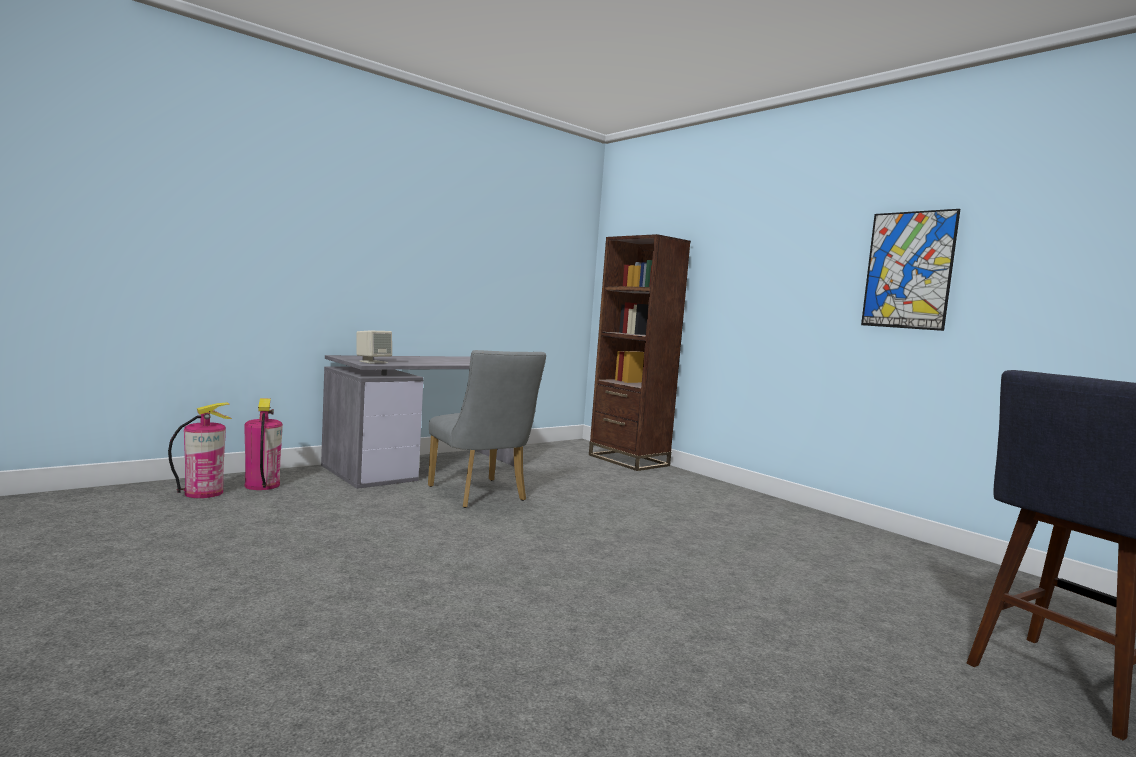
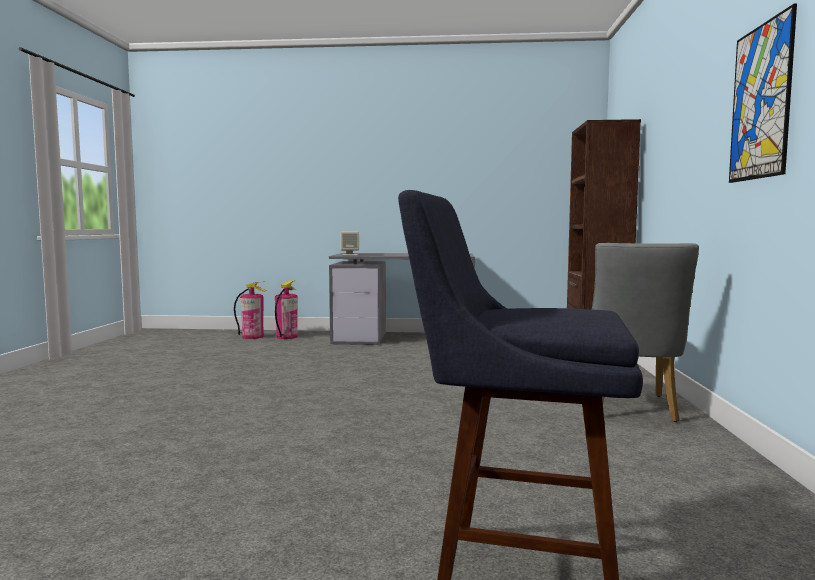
camera: 45 degrees right, 0 degrees up
(481, 495) = (394, 357): grey chair -> grey chair (629, 409)

